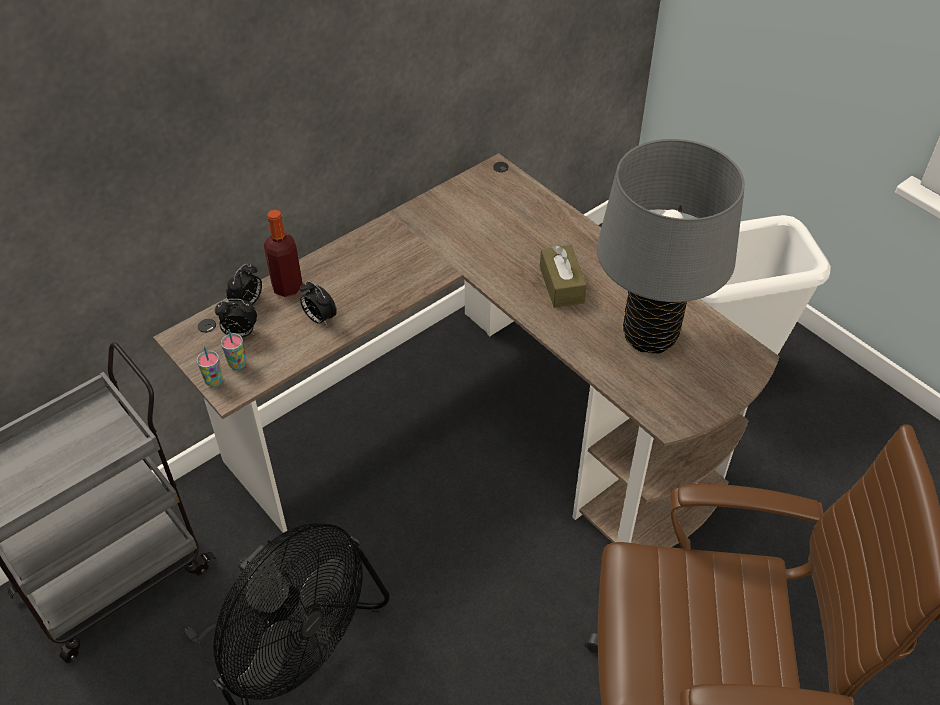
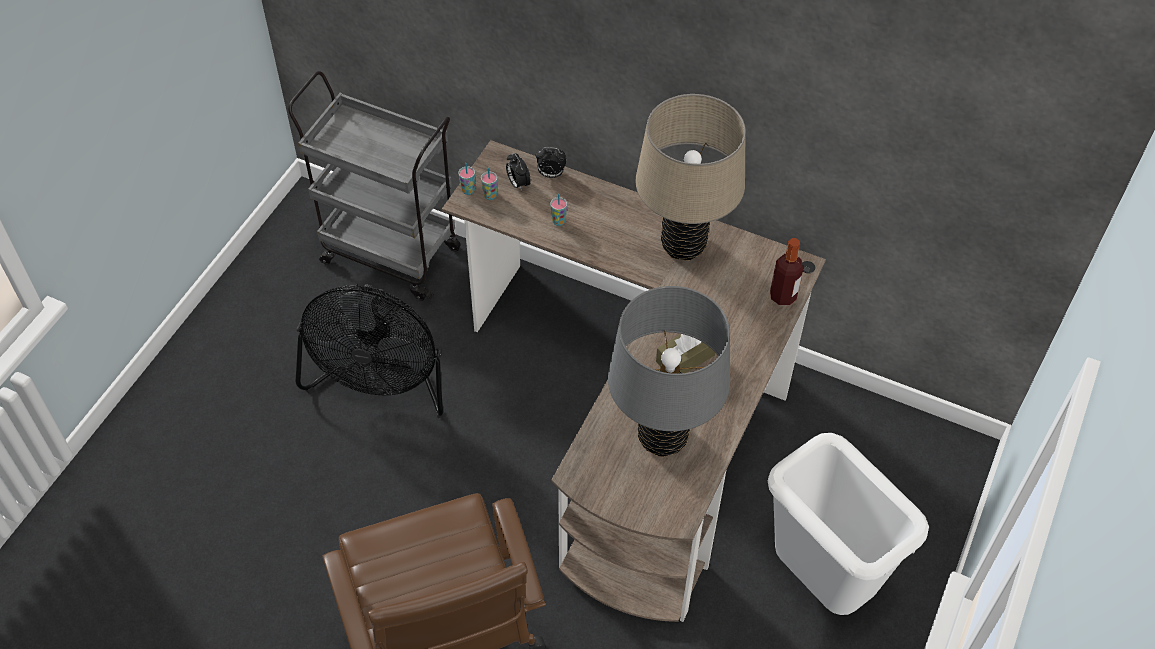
camera: 65 degrees right, 5 degrees up
(287, 287) = (579, 190): bottle -> bottle (783, 296)
(319, 319) = (558, 221): alarm clock -> cup
(418, 236) = (683, 244): none -> beige table lamp

